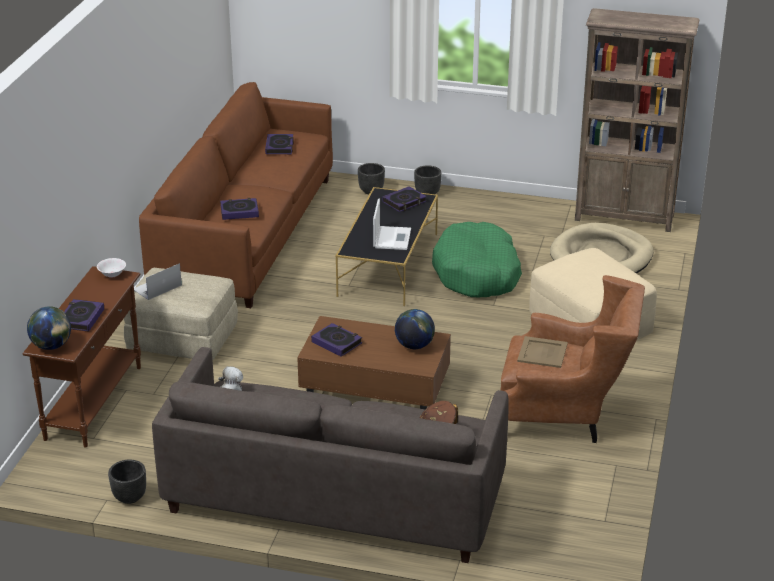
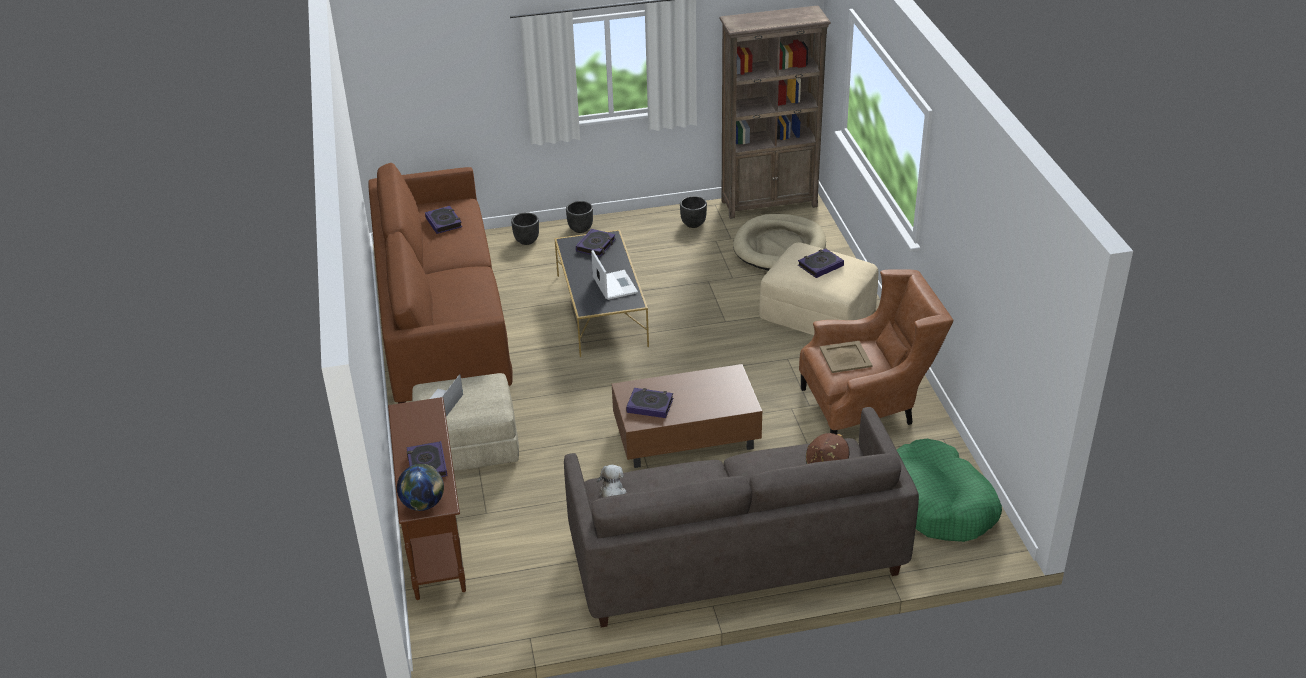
camera: 25 degrees left, 5 degrees up
(112, 274) = (417, 408): white bowl -> none
(129, 497) = (549, 627): black planter -> black planter (693, 224)
(239, 212) = (463, 301): book -> book (820, 266)
(414, 346) = (721, 386): globe -> none
(477, 273) = (687, 295): green dog bed -> green dog bed (939, 504)

